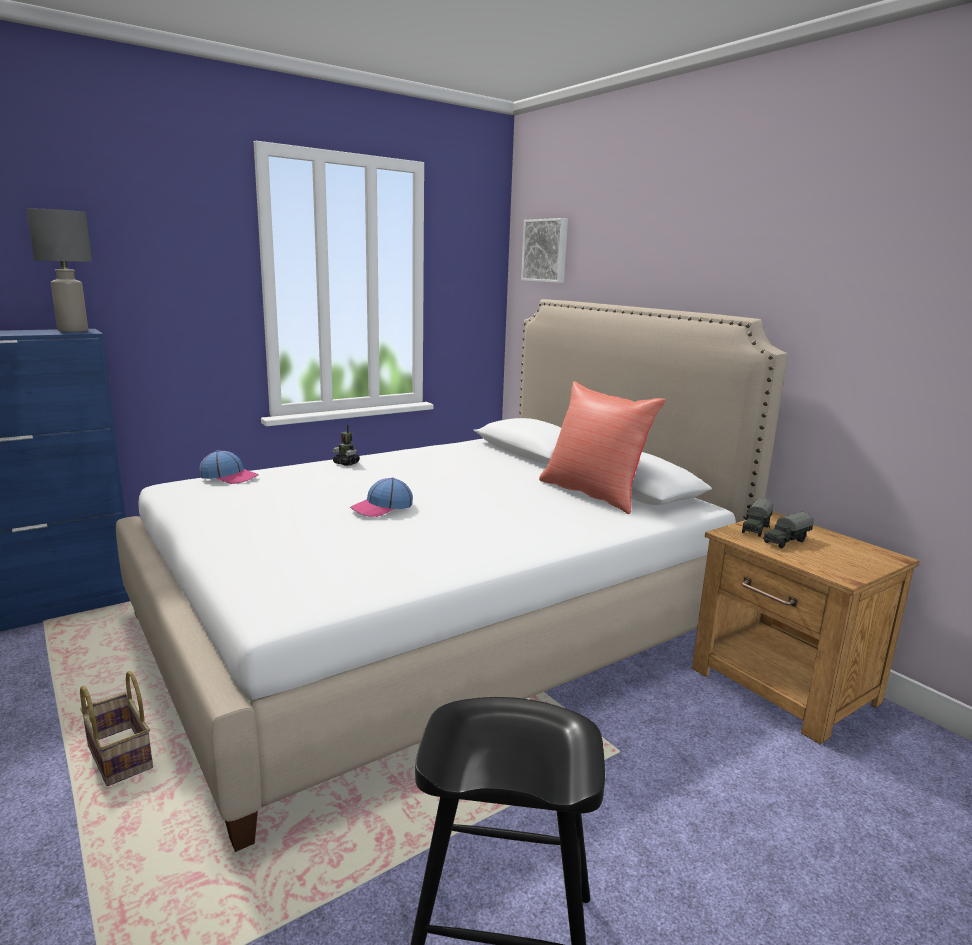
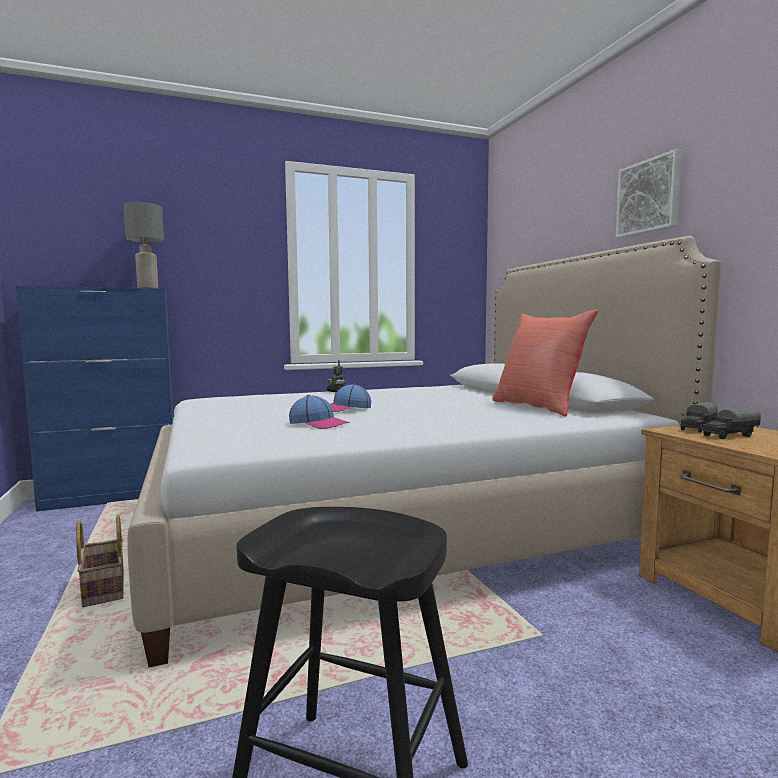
camera: 15 degrees right, 10 degrees down
(229, 476) = (242, 394): cap -> cap (319, 424)
(546, 250) = (513, 233): picture -> picture (649, 197)

